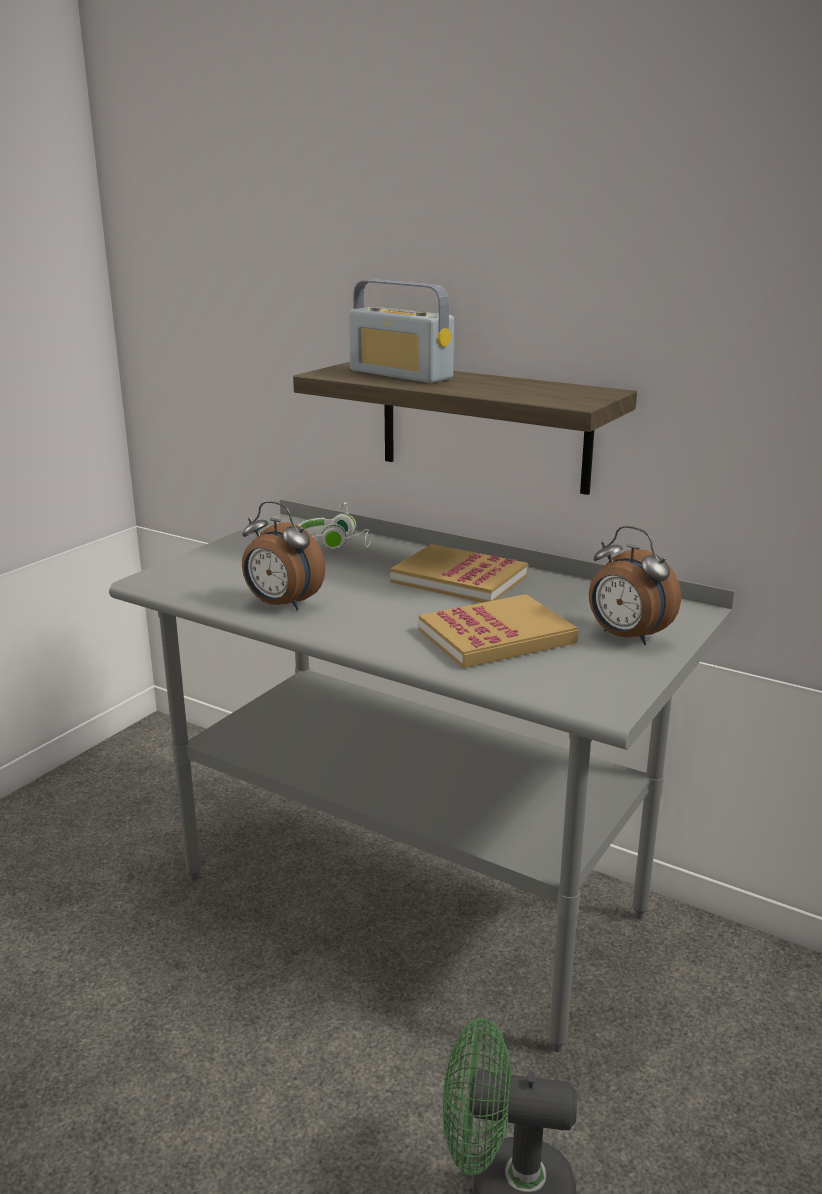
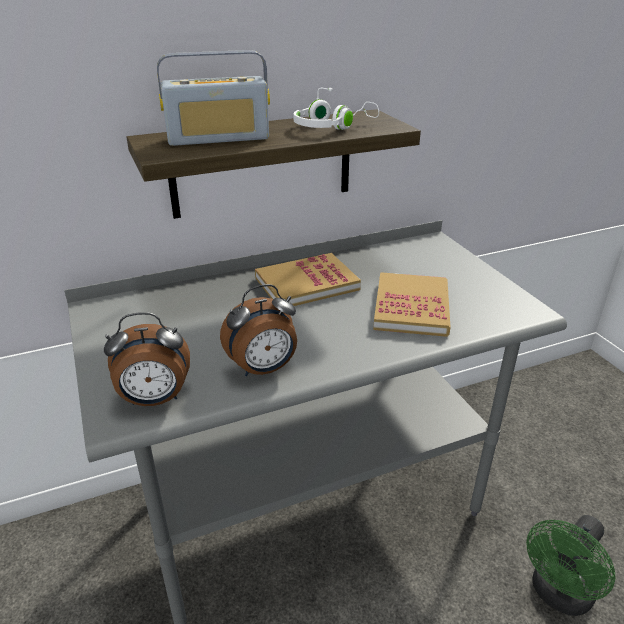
camera: 55 degrees left, 10 degrees up
(336, 543) = (175, 303): white headphones -> white headphones (331, 127)
(626, 637) = (450, 270): alarm clock -> alarm clock (155, 400)

